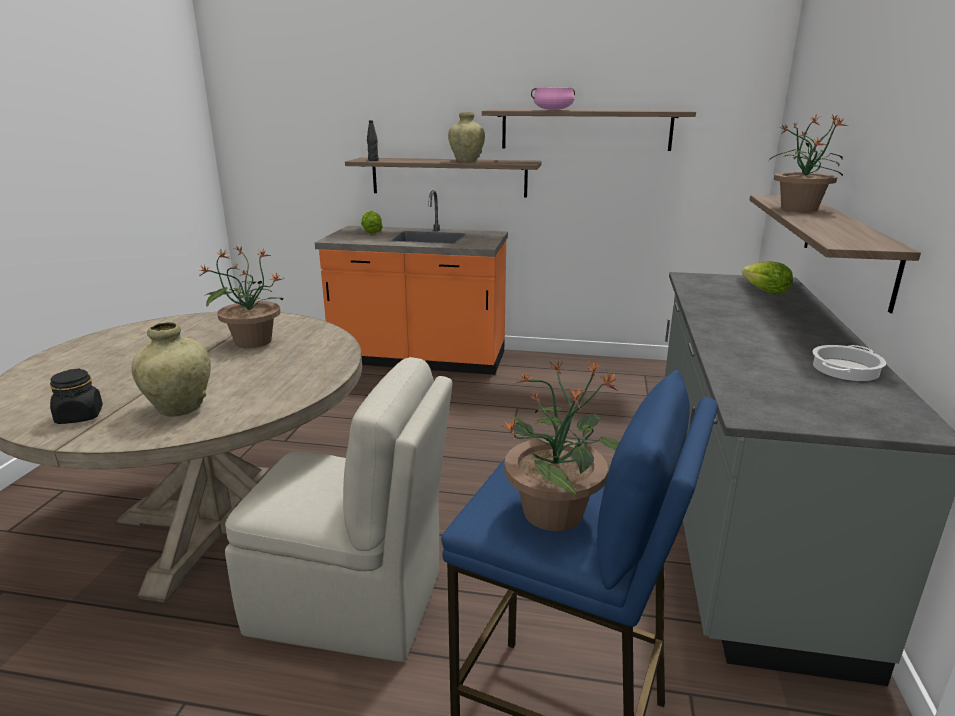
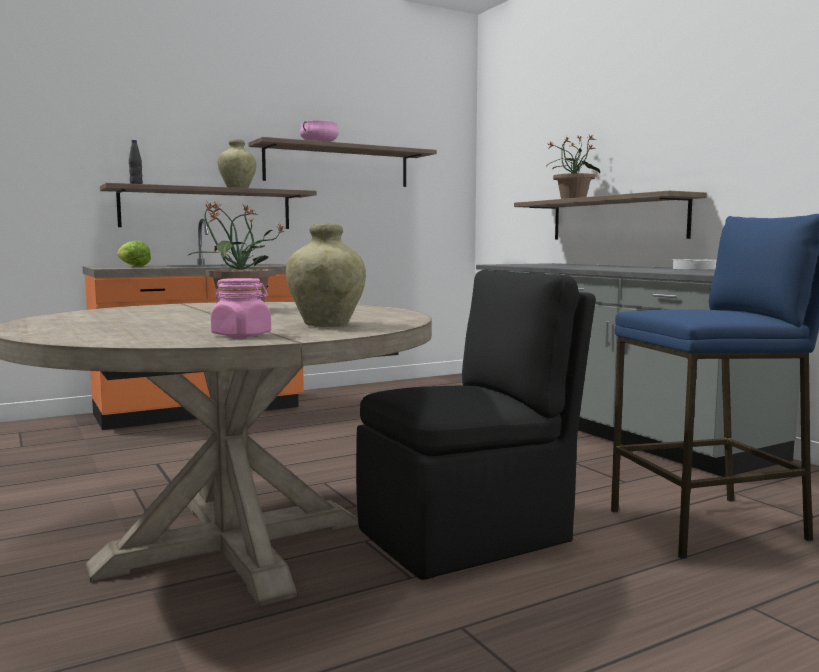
camera: 40 degrees left, 15 degrees down
(80, 416) = (242, 335): black jar -> pink jar
(351, 603) = (469, 535): beige chair -> black chair
(554, 511) = (717, 311): potted plant -> none
(765, 291) = (560, 264): lettuce -> none

